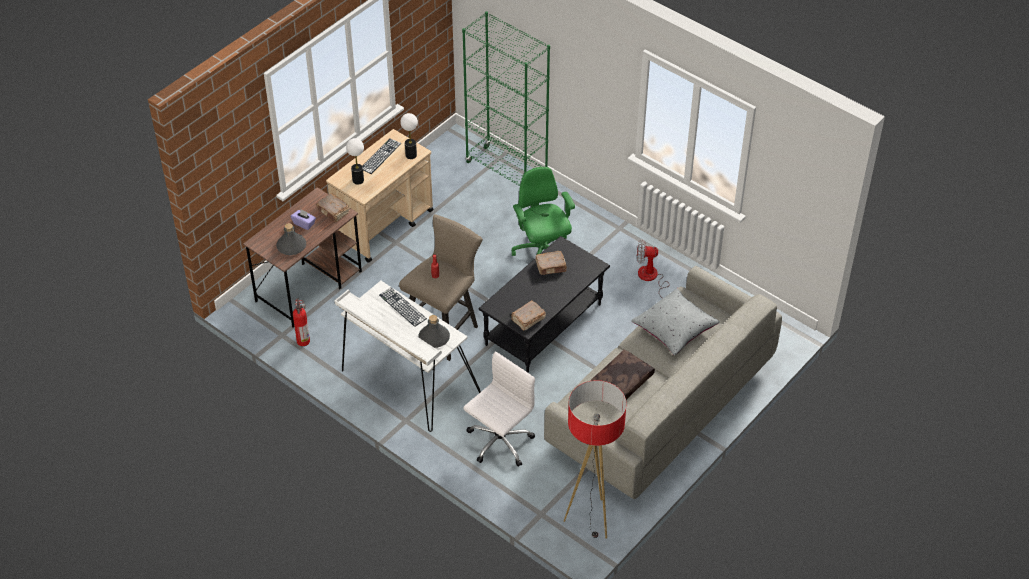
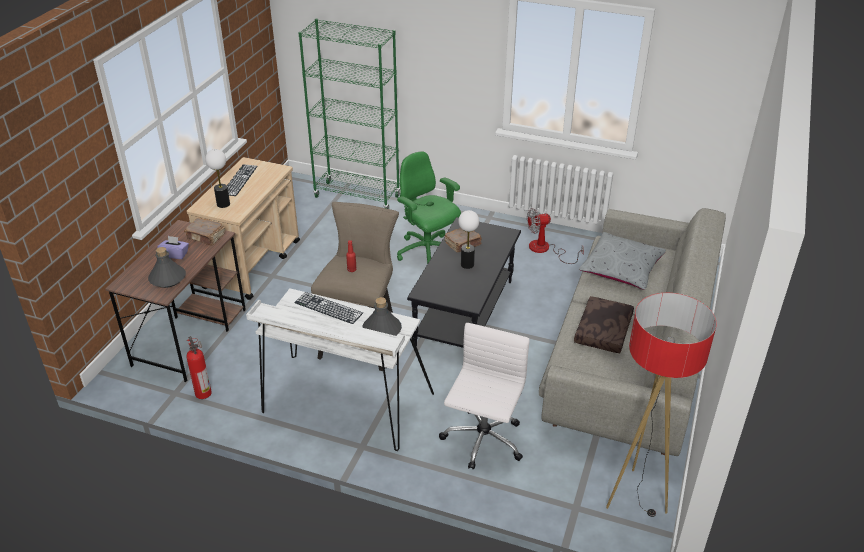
camera: 20 degrees left, 10 degrees down
(411, 155) = (272, 173): table lamp -> table lamp (467, 264)
(527, 319) = (467, 295): brown book -> none

